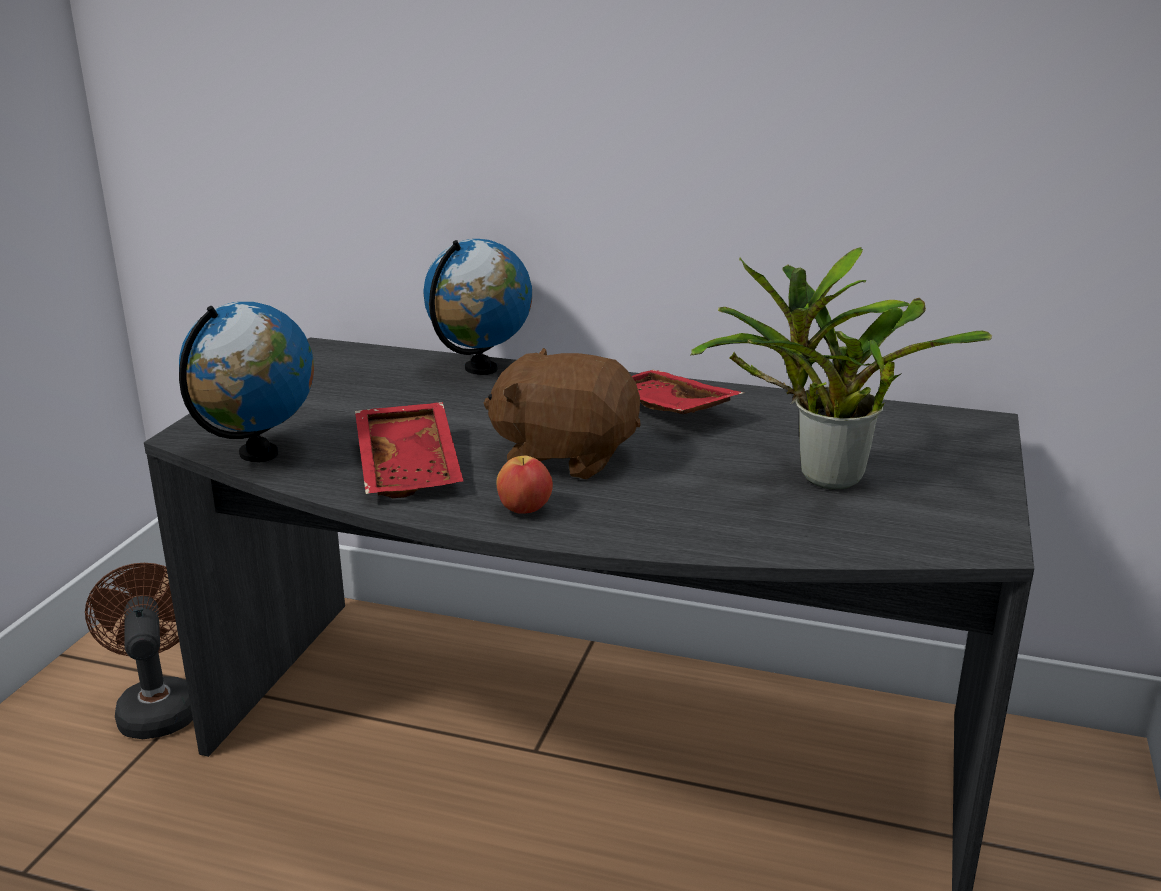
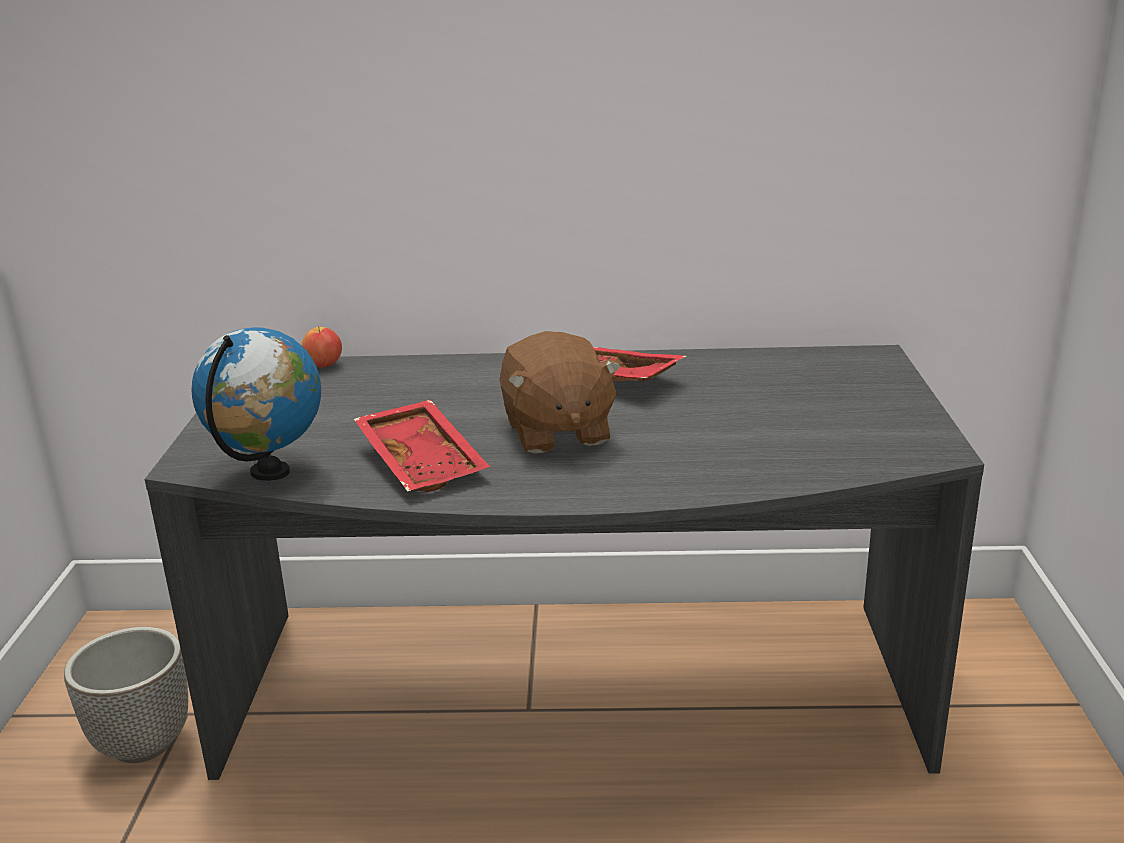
camera: 15 degrees left, 0 degrees up
(157, 707) = (142, 745): brown fan -> planter
(481, 369) = (426, 366): globe -> none
(524, 509) = (552, 483): apple -> apple (324, 365)
(565, 456) = (556, 432): brown plush toy -> brown plush toy turned 105 degrees counterclockwise
(821, 477) = (780, 418): potted plant -> none

